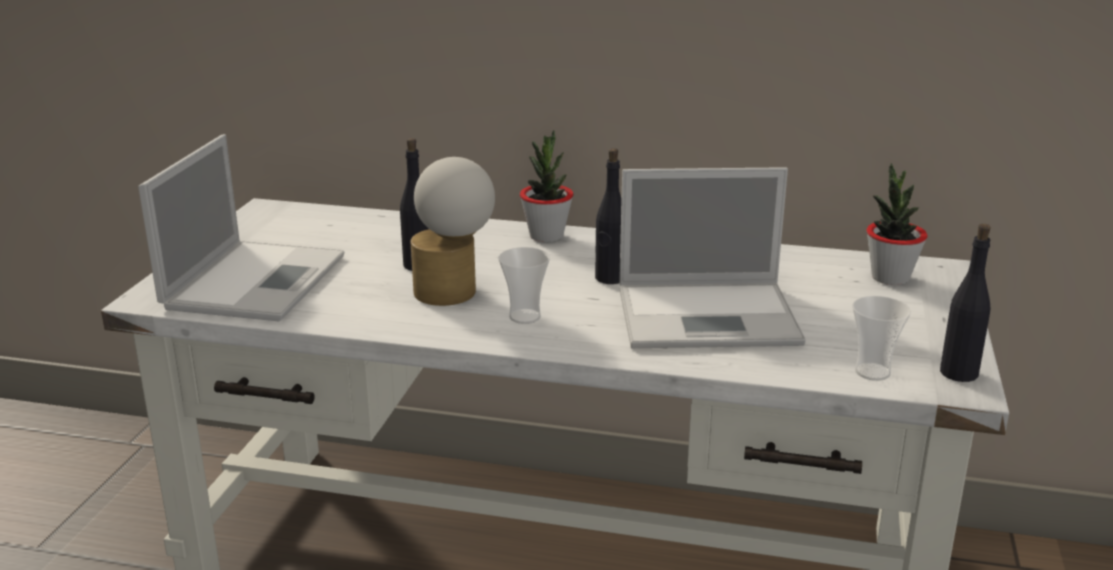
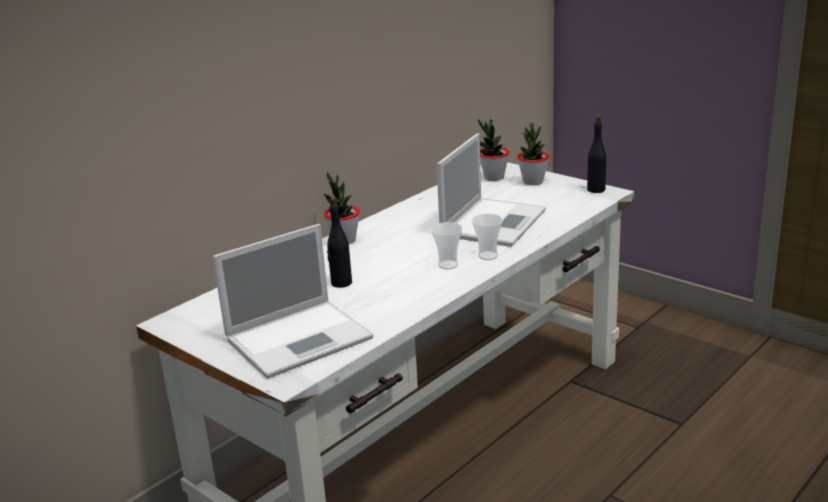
camera: 60 degrees left, 0 degrees up
(256, 280) = (301, 338): laptop -> laptop turned 105 degrees clockwise
(454, 291) = (393, 278): table lamp -> none
(610, 278) = (423, 235): black bottle -> none
(872, 372) = (581, 204): cup -> cup (488, 256)
(916, 311) = (533, 182): none -> potted plant

